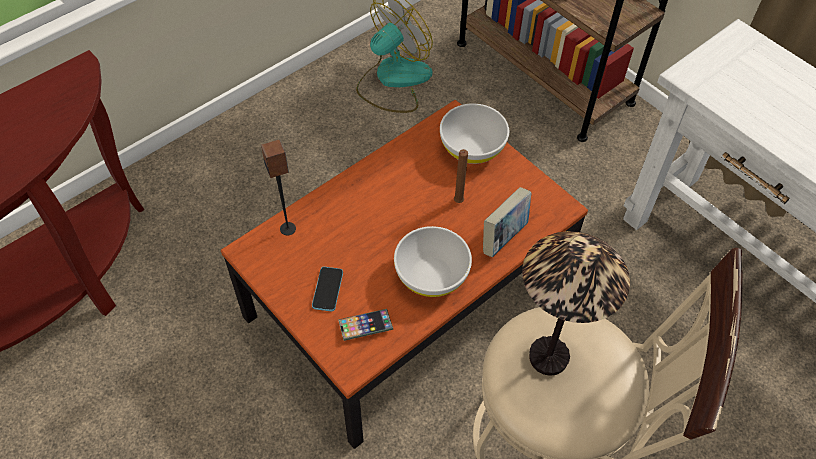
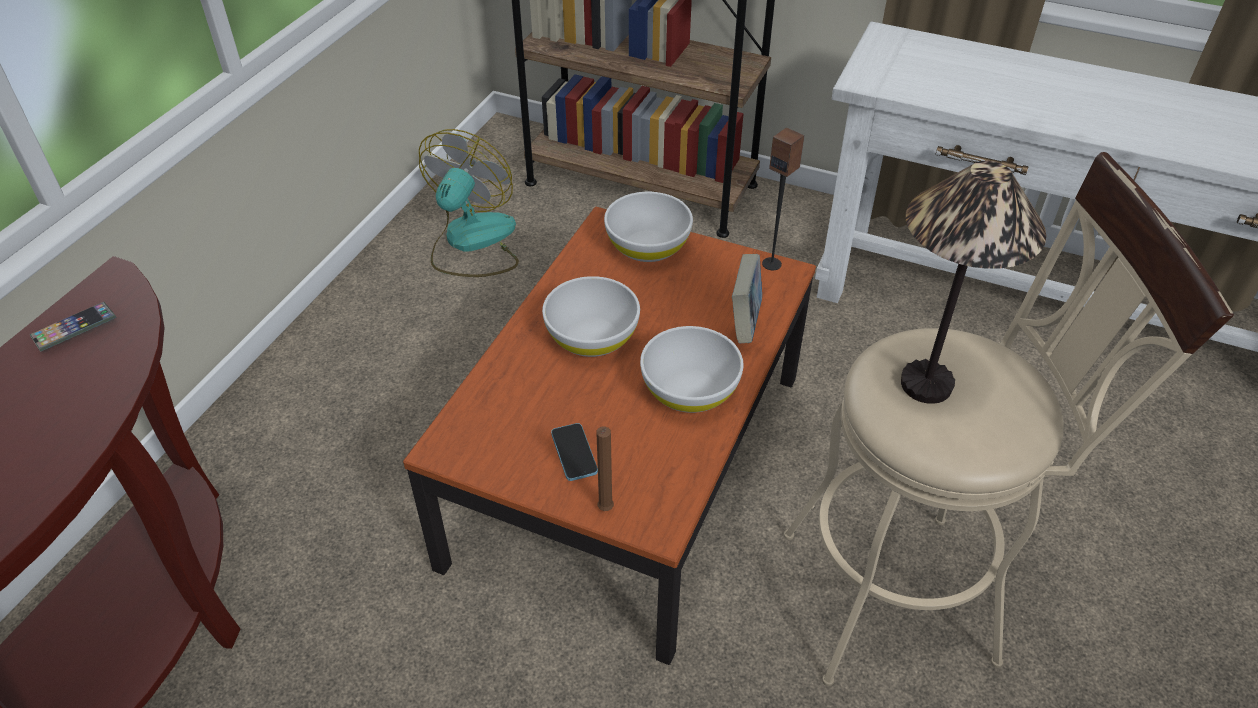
camera: 25 degrees left, 10 degrees down
(288, 228) = (479, 405): speaker -> speaker (772, 264)
(365, 326) = (648, 475): phone -> phone (75, 330)
(390, 206) = (591, 337): none -> white bowl
(457, 202) = (668, 306): brown candle -> brown candle (605, 511)

